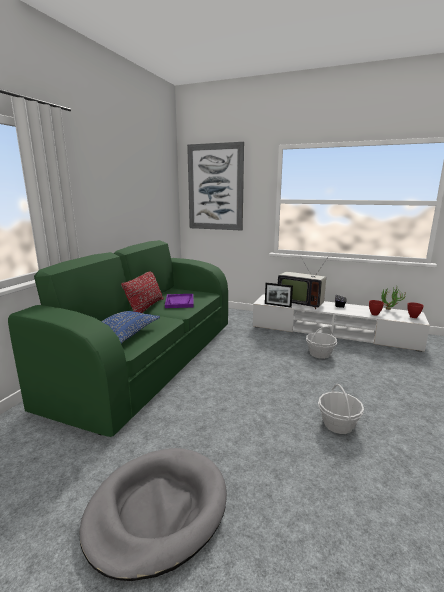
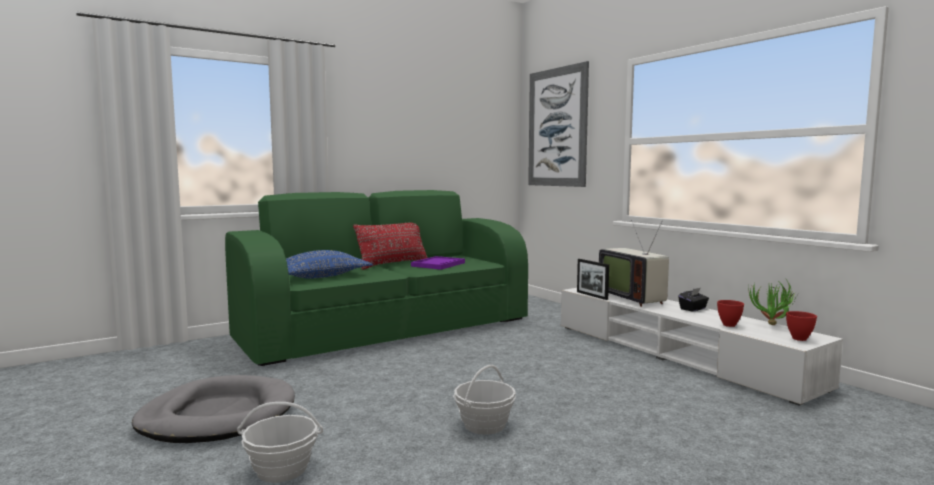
camera: 35 degrees right, 10 degrees down
(320, 354) = (603, 368): basket -> basket (282, 470)

